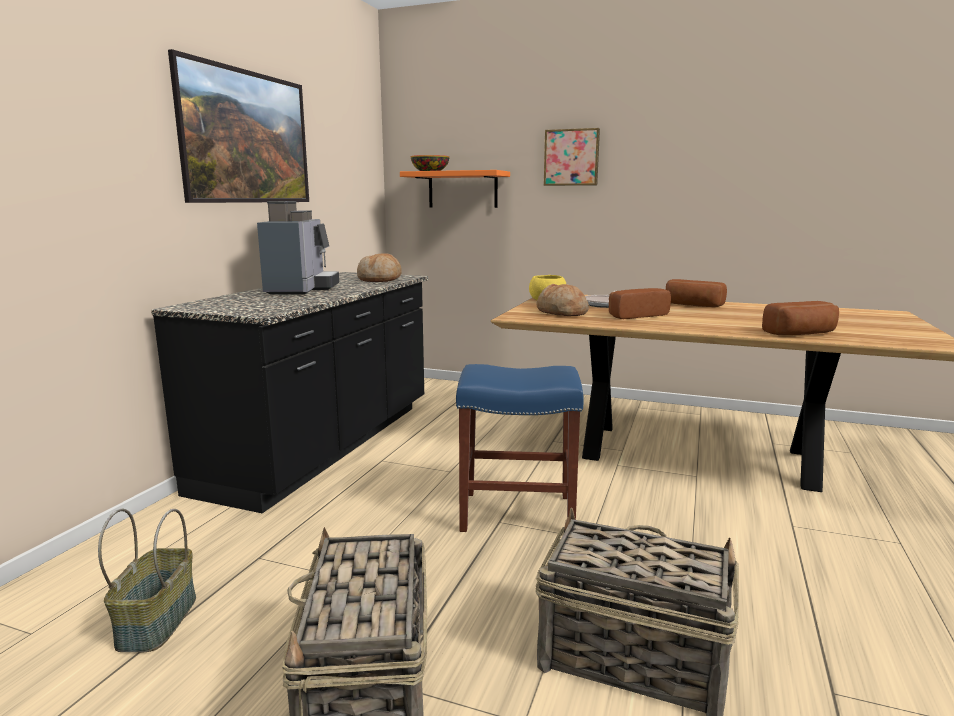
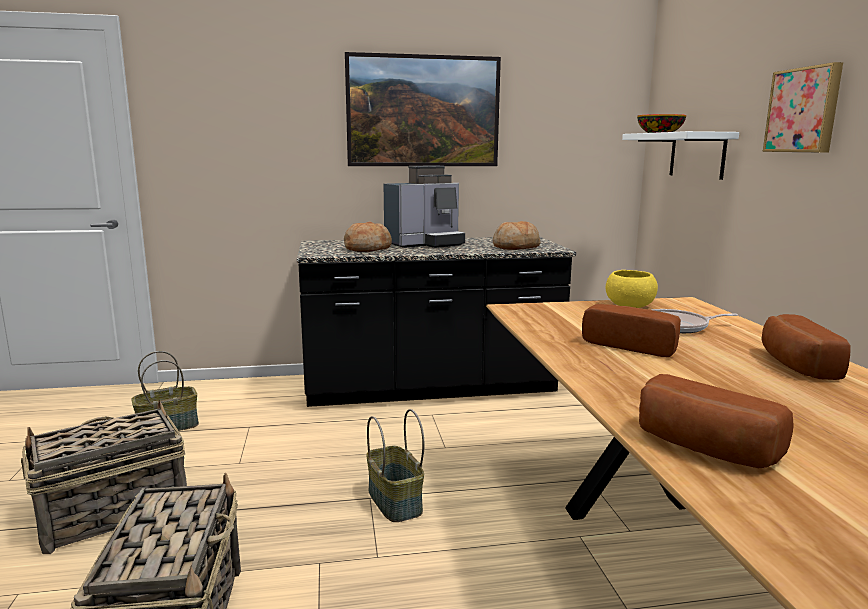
camera: 60 degrees right, 0 degrees up
(462, 190) = (697, 155): orange shelf -> white shelf
(515, 513) = (393, 501): blue stool -> basket
(562, 312) = (577, 318): bread -> bread (367, 249)

